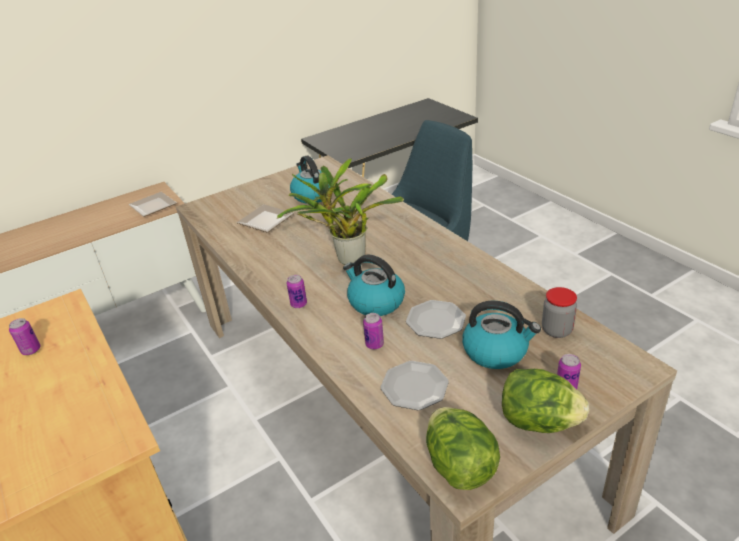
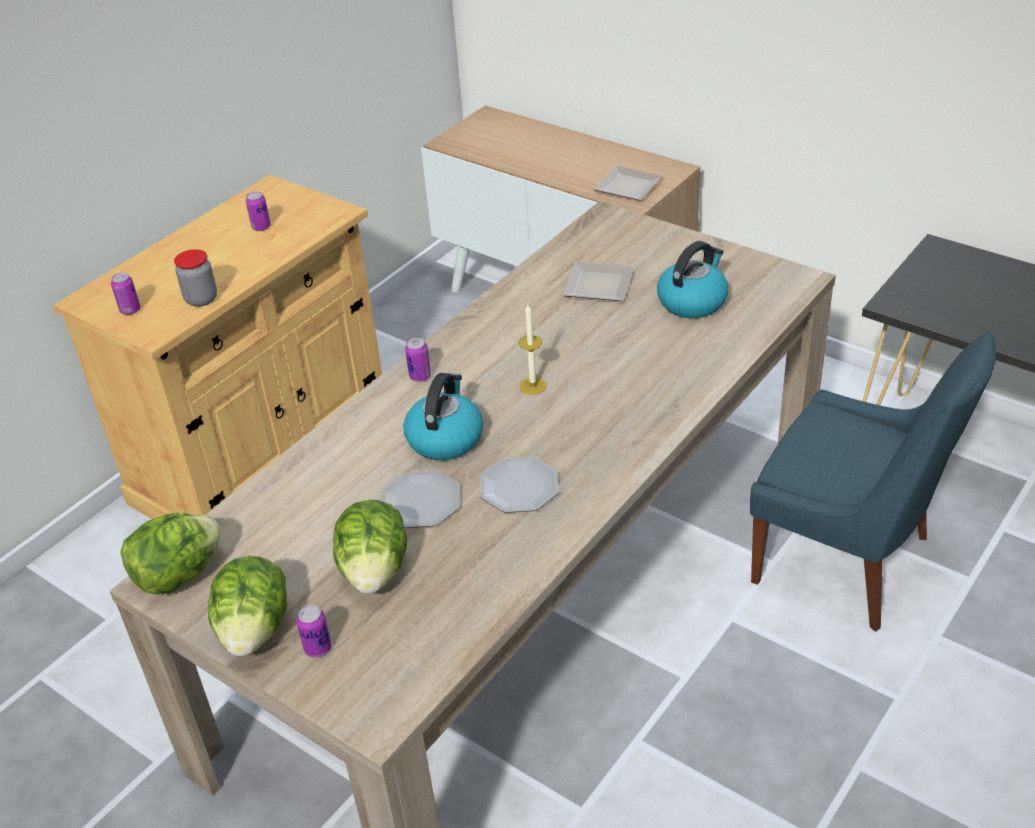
camera: 70 degrees right, 5 degrees up
(347, 259) = (533, 386): potted plant -> candle
(374, 344) = (360, 460): can -> can (130, 310)
(414, 387) = (292, 512): plate -> plate (518, 487)
(496, 351) = (374, 571): kettle -> lettuce
(556, 330) = (435, 625): jar -> jar (201, 299)

